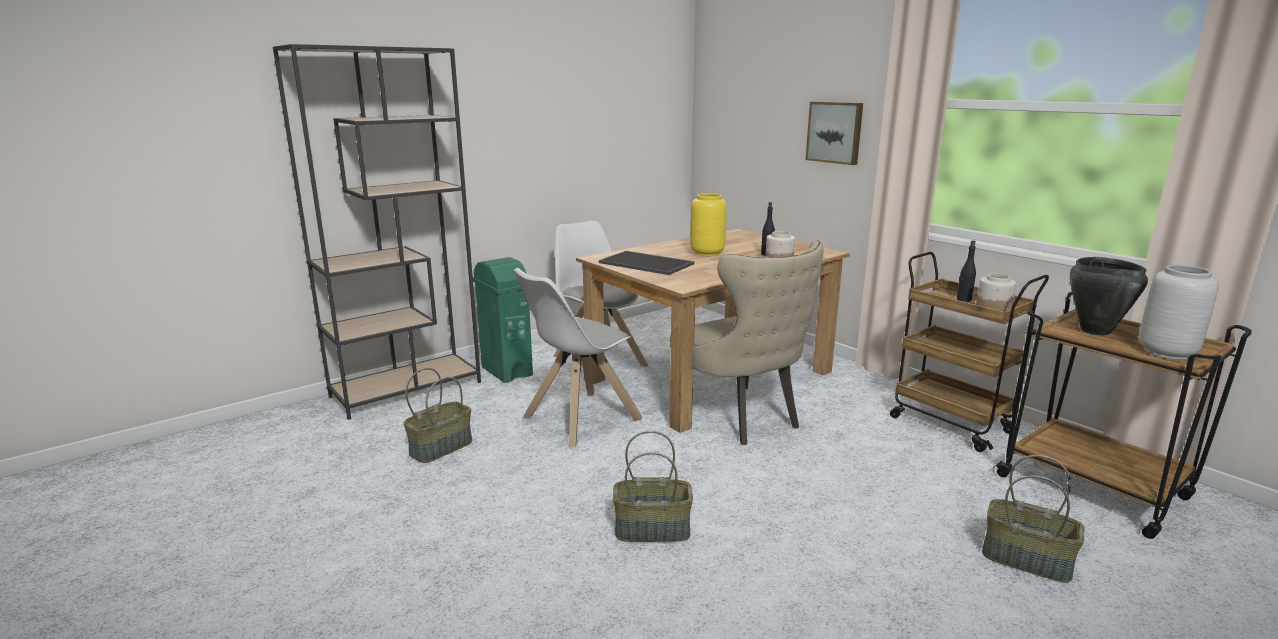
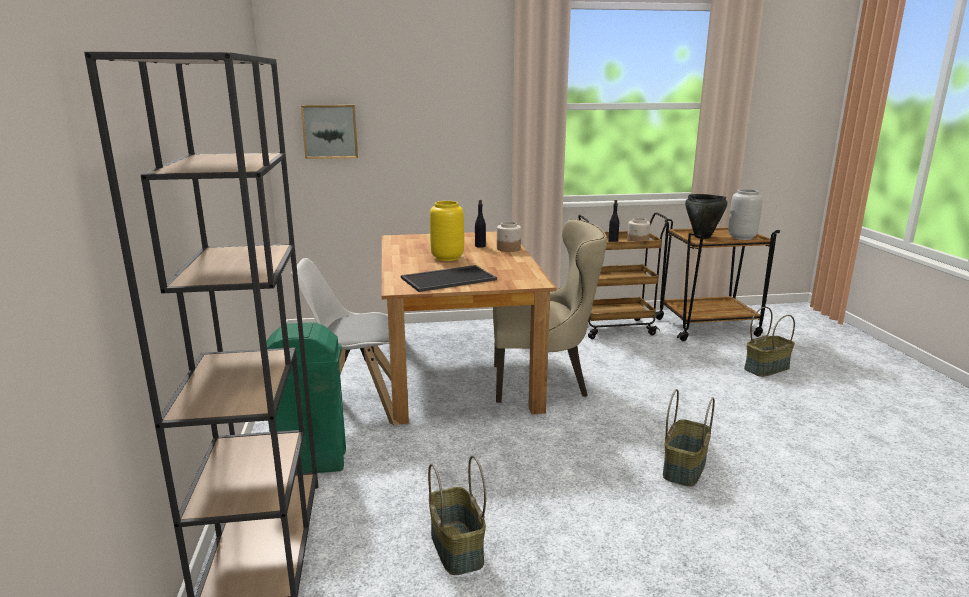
camera: 60 degrees left, 0 degrees up
(578, 419) = (475, 450): chair -> none
(835, 132) = (456, 134): picture -> picture (330, 131)

